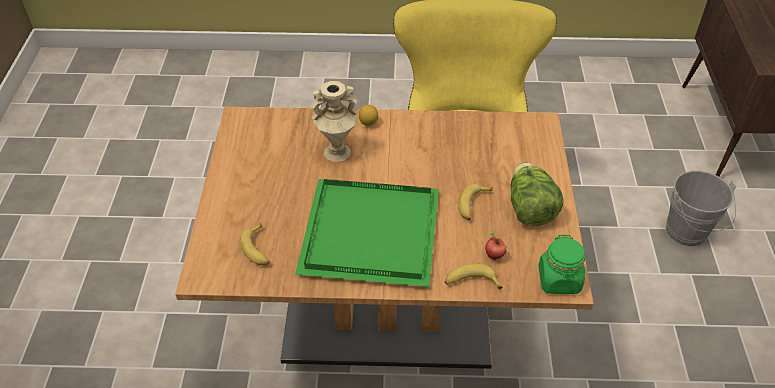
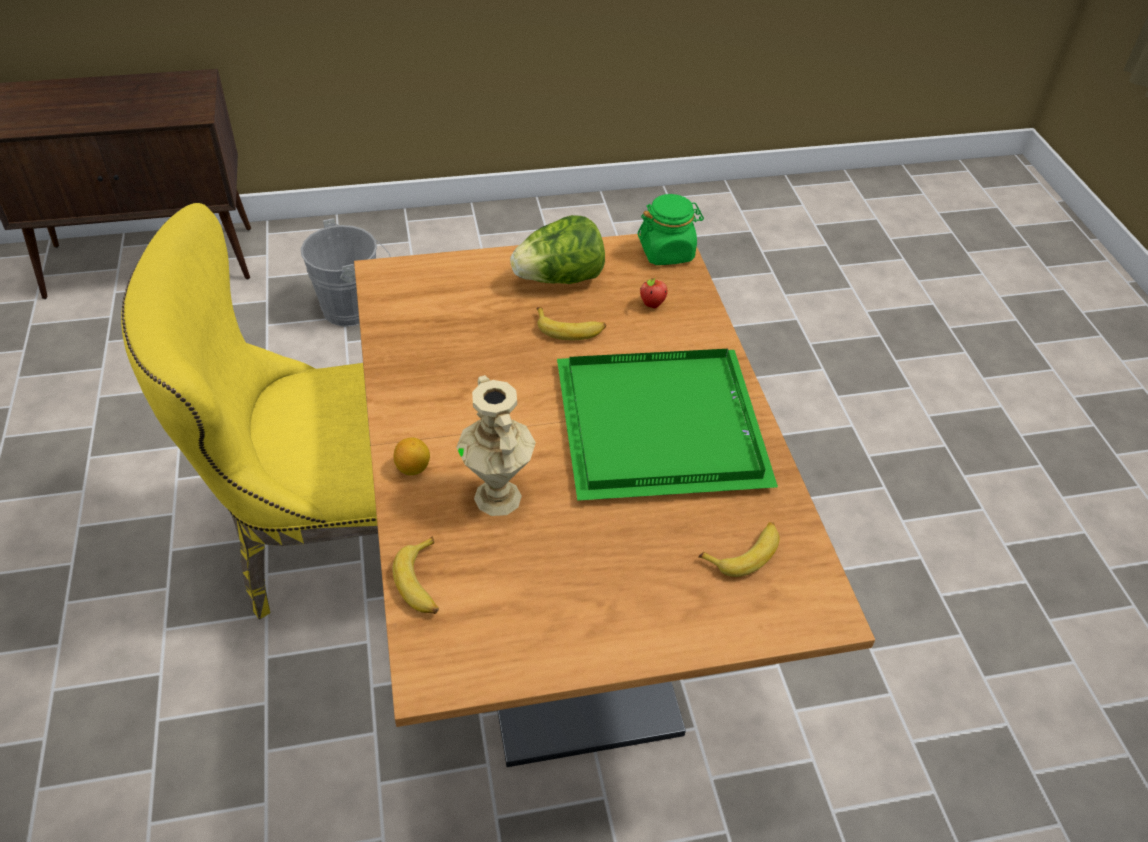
camera: 105 degrees left, 0 degrees up
(470, 282) = (702, 321): banana -> banana (422, 583)

